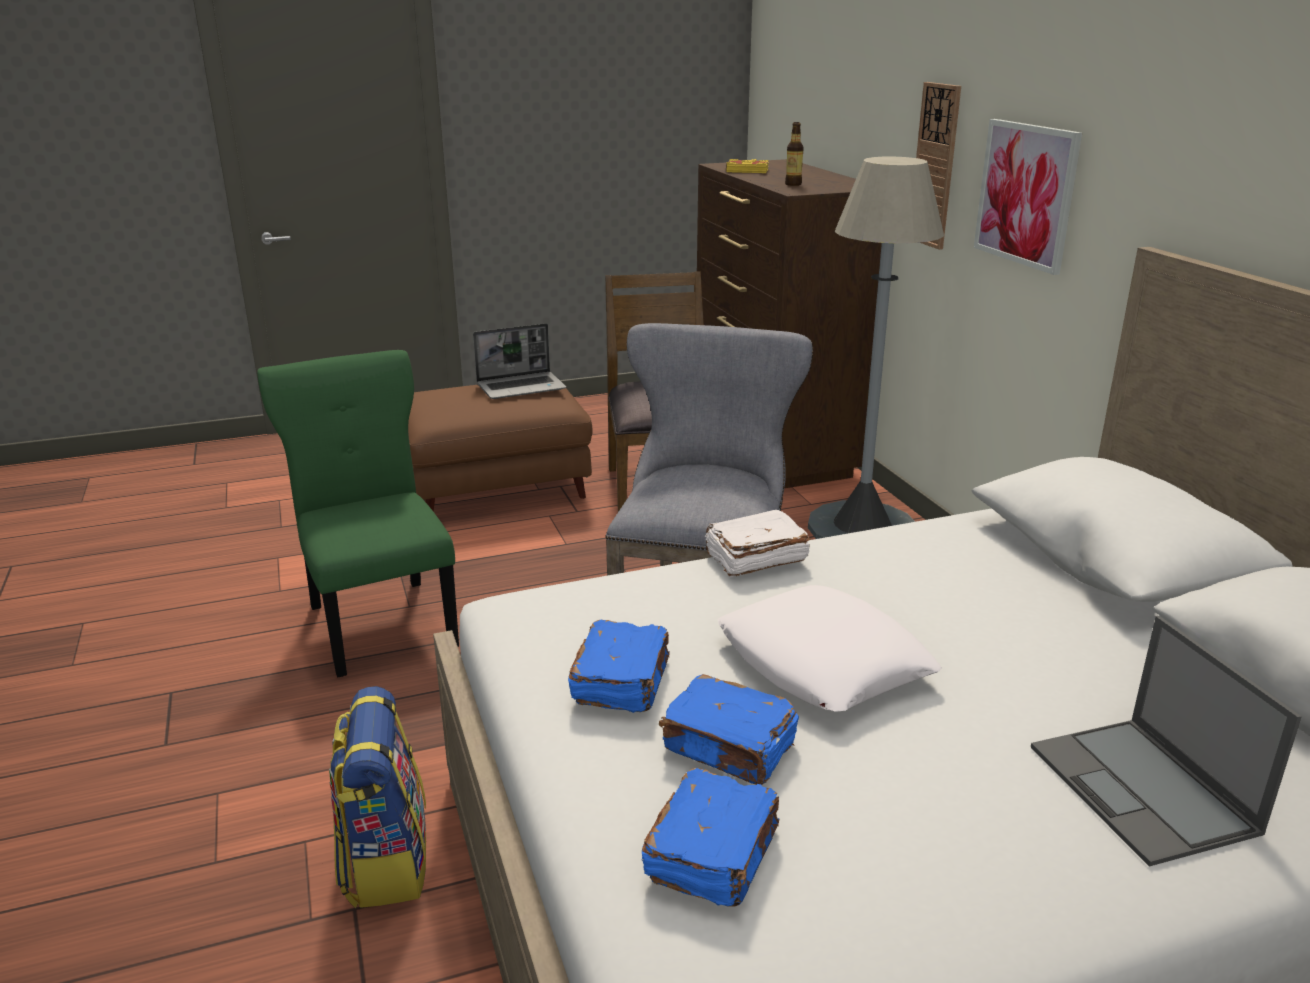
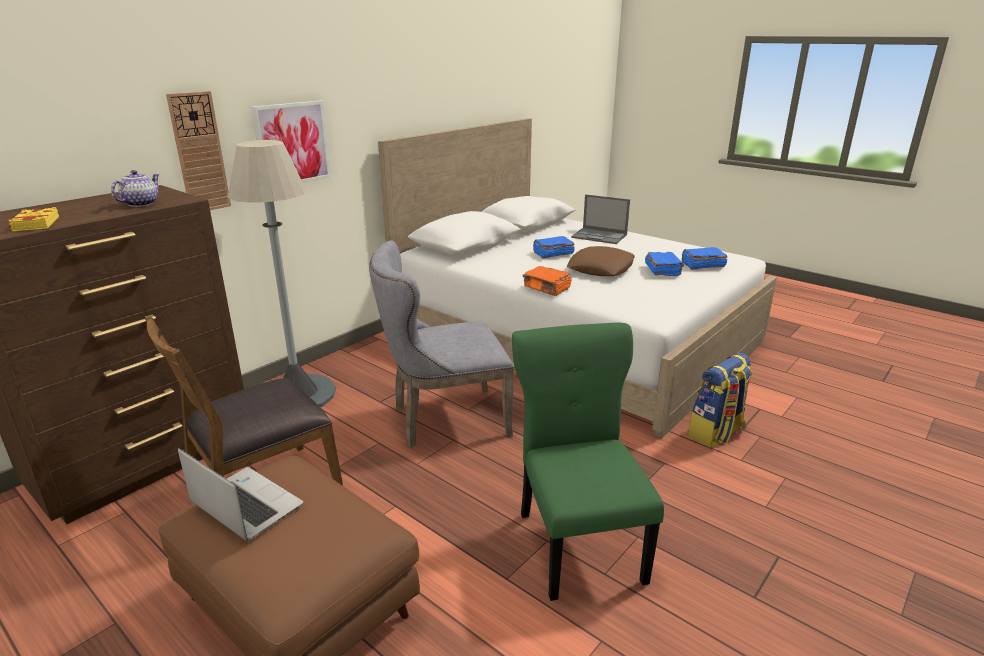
camera: 120 degrees left, 0 degrees up
(381, 622) = (578, 542): green chair -> green chair turned 135 degrees clockwise
(622, 682) = (661, 289): blue book -> blue book (552, 254)
(754, 559) = (547, 288): white book -> orange book
(793, 184) = (141, 203): bottle -> teapot
(824, 662) = (600, 268): white pillow -> brown pillow
(1144, 790) = (600, 236): laptop -> laptop turned 75 degrees clockwise

